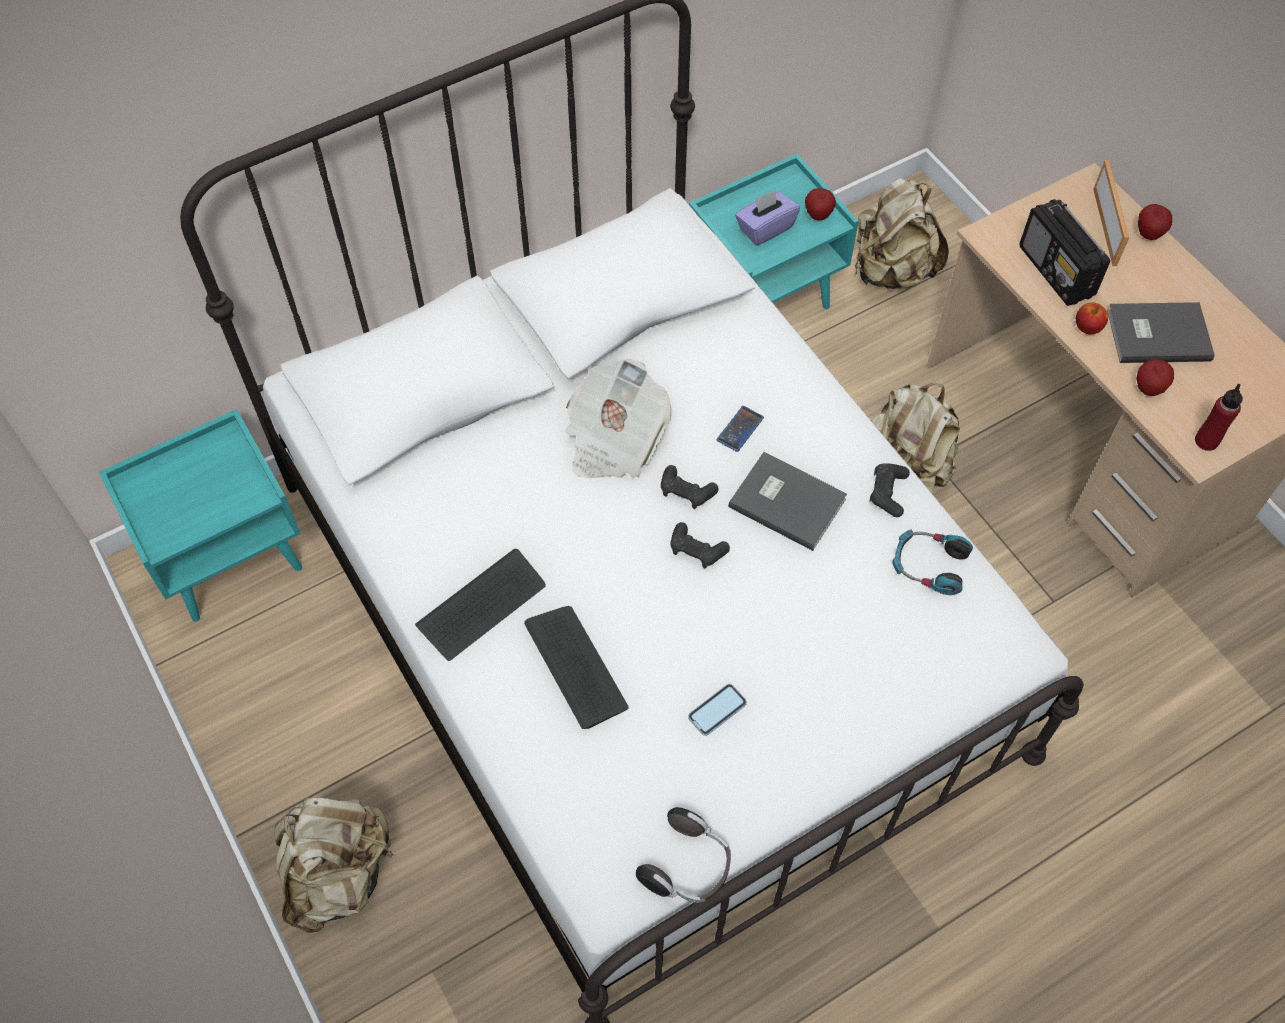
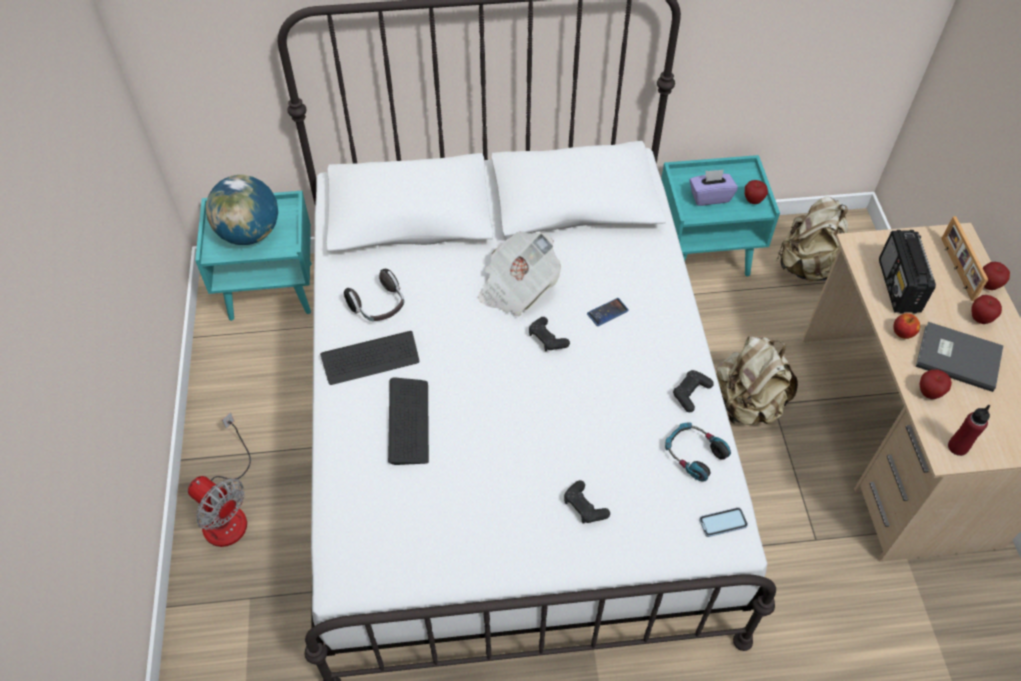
camera: 25 degrees right, 5 degrees down
(196, 496) = (249, 233): none -> globe
(339, 874) = (228, 510): beige backpack -> fan
(688, 867) = (407, 584): headphones -> headphones (379, 307)
(697, 550) = (533, 379): black game controller -> black game controller (584, 507)
(717, 710) = (487, 489): phone -> phone (723, 523)
(787, 500) = (614, 371): grey book -> none
(1106, 227) = (956, 269): picture frame -> picture frame turned 150 degrees clockwise
(1158, 278) = (980, 318): none -> apple

